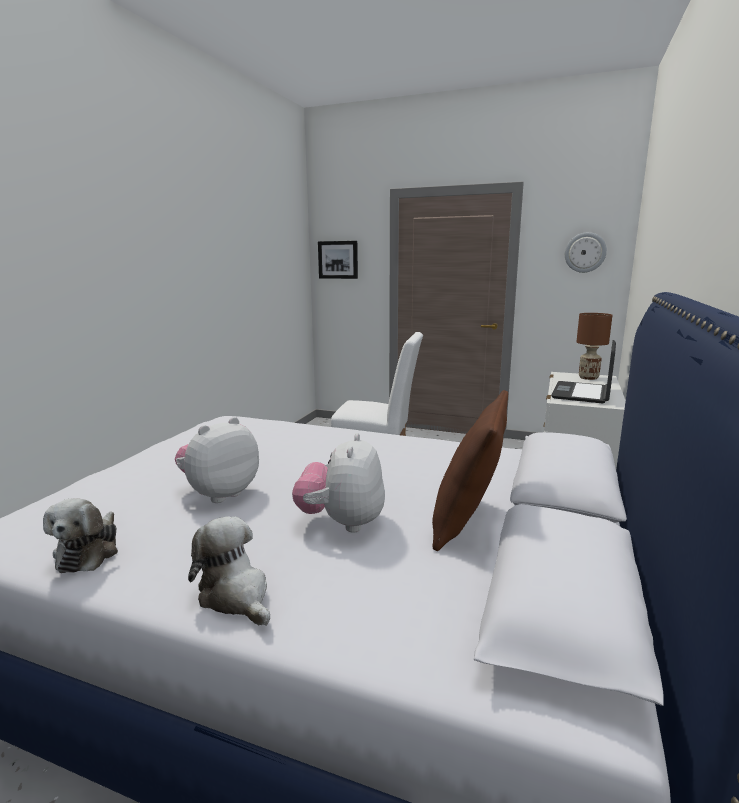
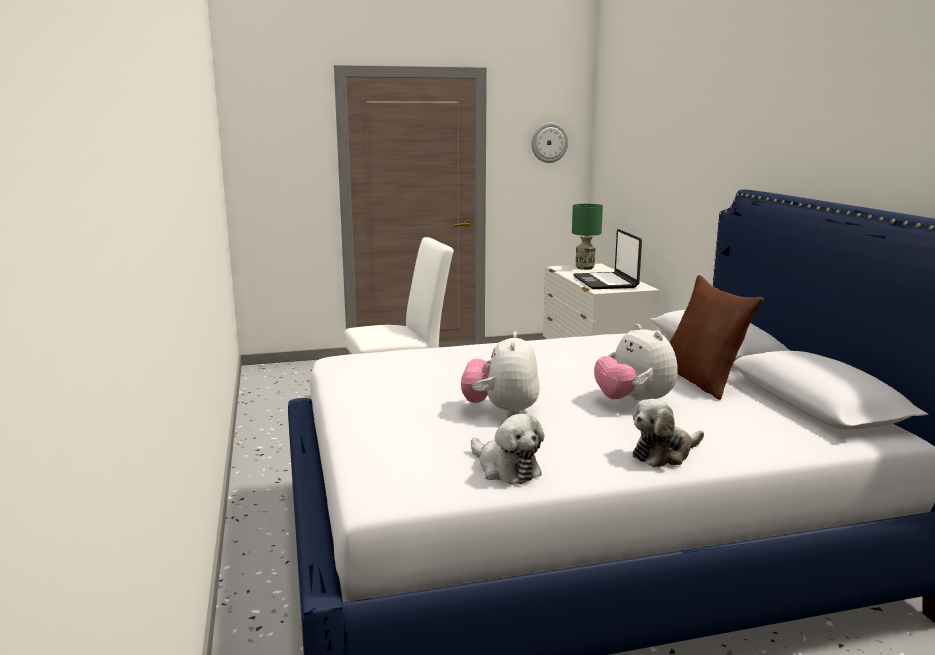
camera: 35 degrees left, 0 degrees up
(236, 595) = (664, 453): plush toy -> plush toy turned 45 degrees counterclockwise
(338, 259) = (266, 152): picture -> none
(588, 378) = (585, 268): brown table lamp -> green table lamp

